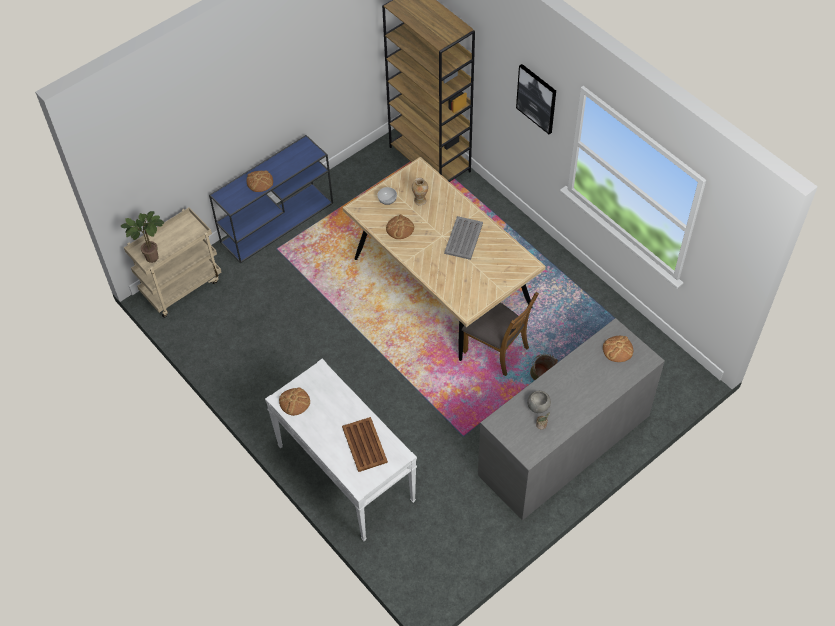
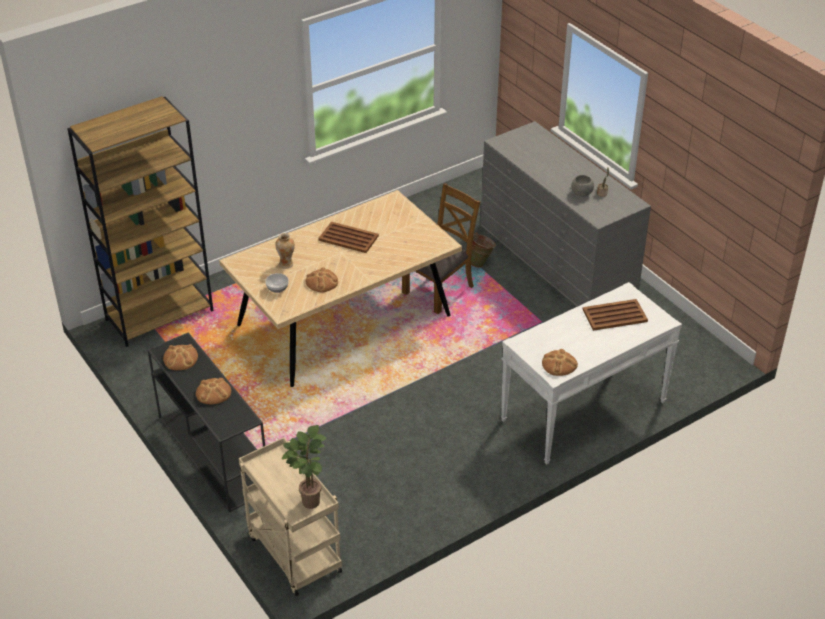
camera: 85 degrees left, 15 degrees down
(278, 221) = (212, 453): blue console table -> black console table
(464, 238) = (348, 238): grey tray -> brown tray
(537, 98) = (254, 94): picture -> none
(618, 349) = (520, 143): bread -> bread (180, 358)

